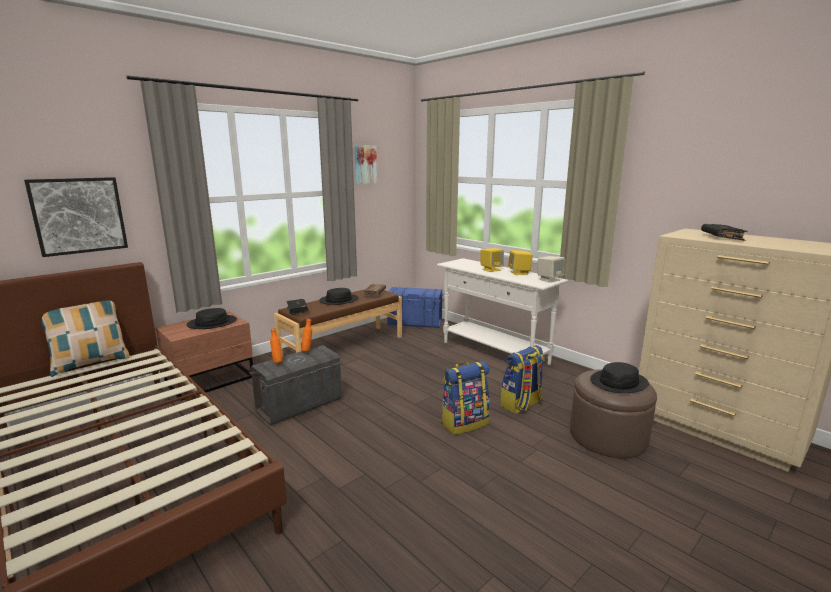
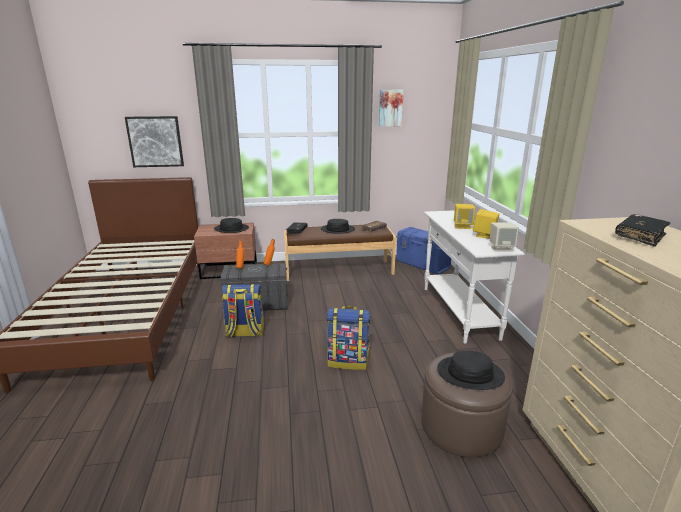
camera: 35 degrees right, 5 degrees up
(90, 363) = (155, 240): pillow -> none
(521, 404) = (418, 365): backpack -> backpack (244, 333)

